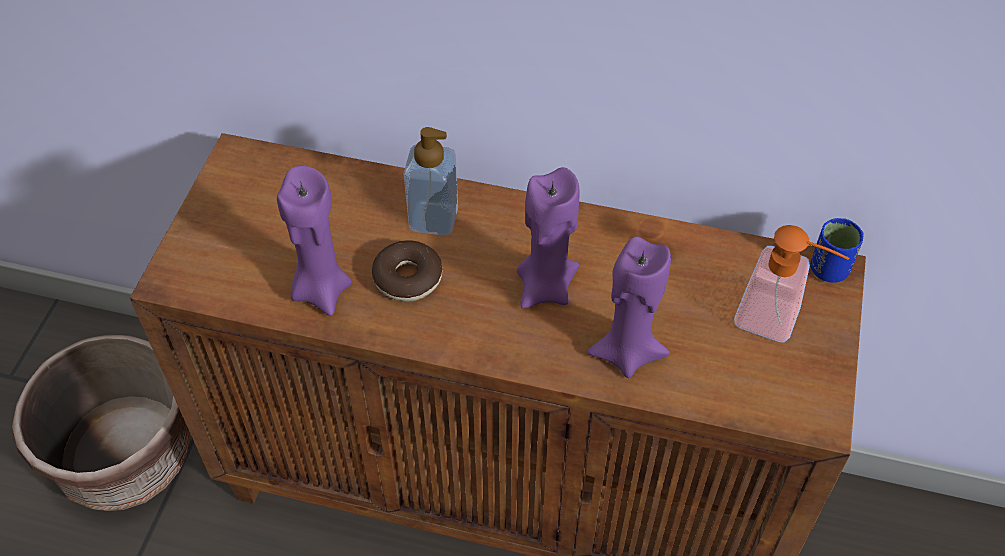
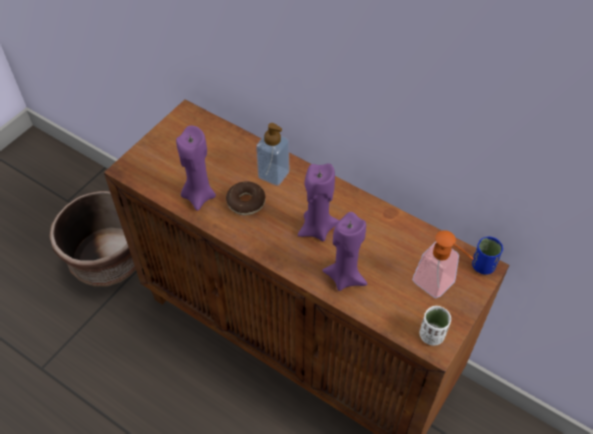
camera: 20 degrees right, 0 degrees up
(804, 403) = (431, 335): none -> white cup

